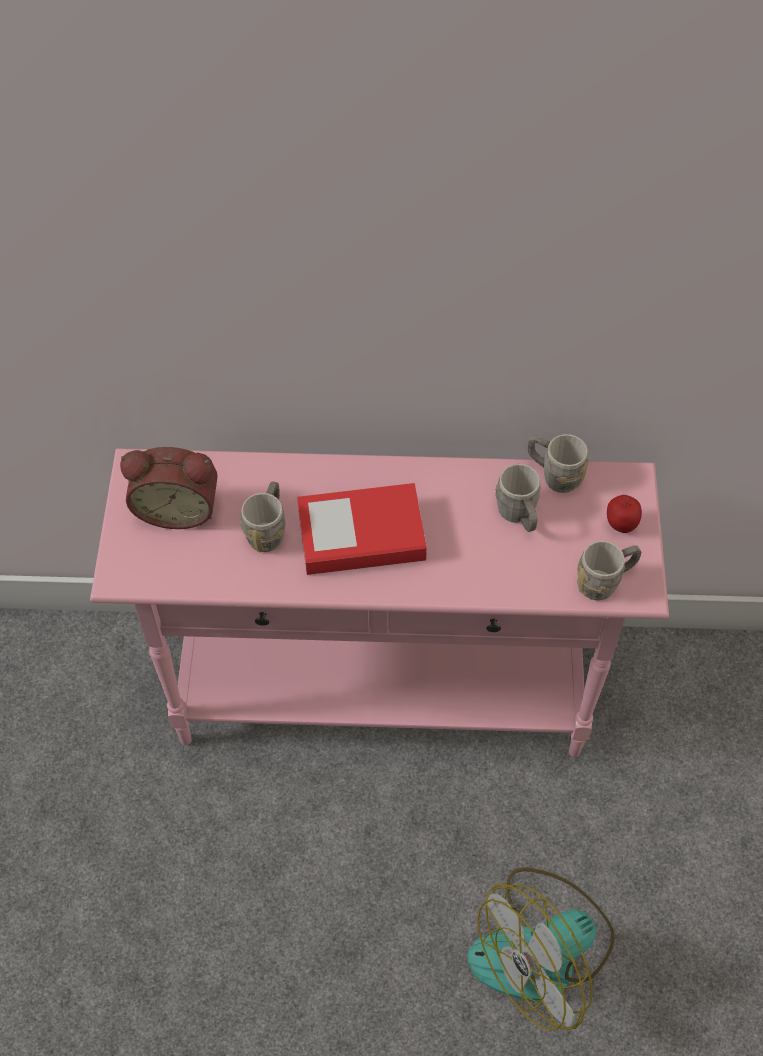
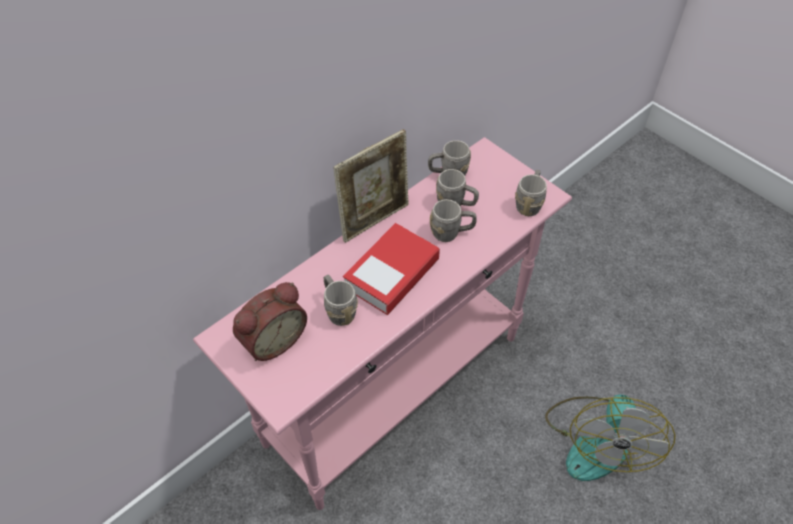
camera: 45 degrees left, 5 degrees down
(411, 465) = (375, 220): none -> picture frame
(474, 544) = (451, 233): none -> grey mug
(620, 526) = (505, 174): apple -> none

